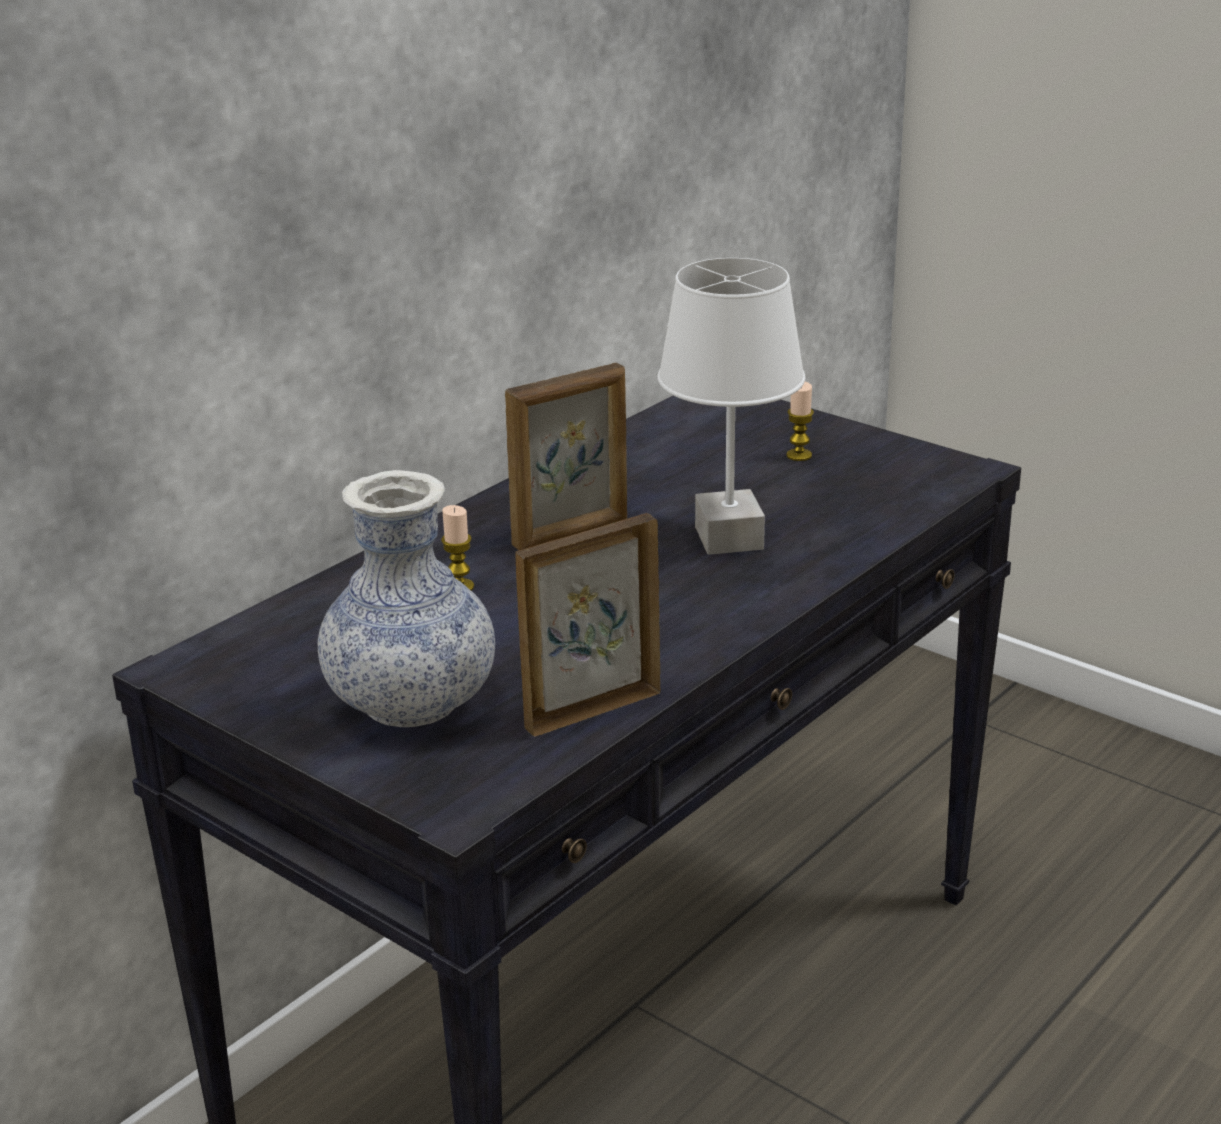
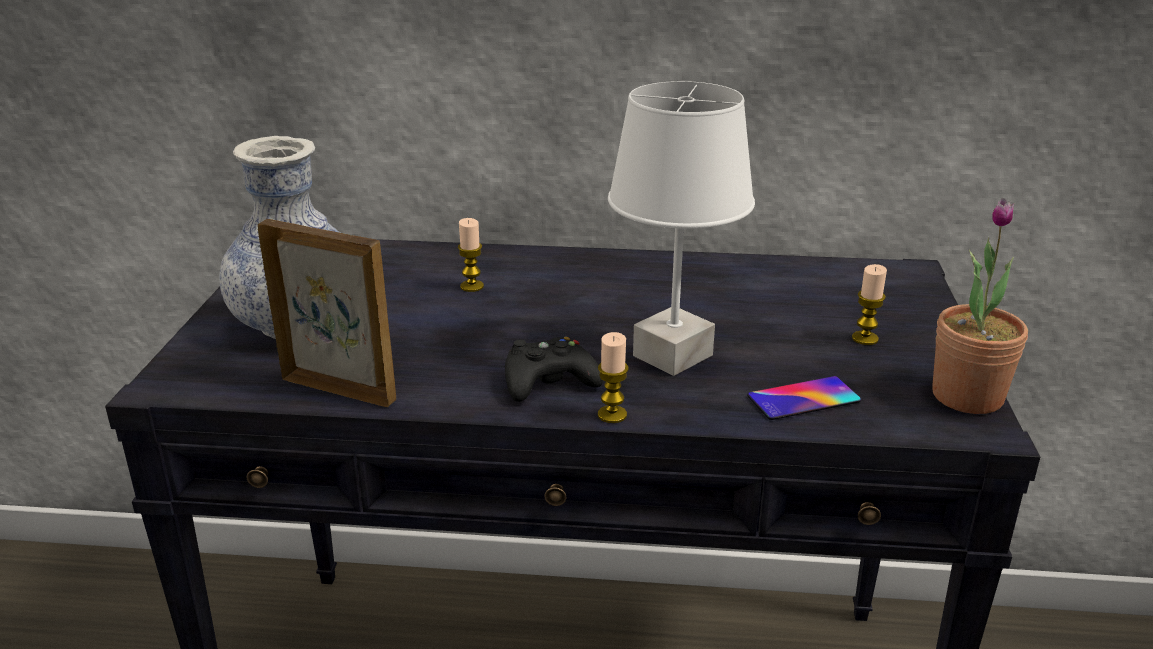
camera: 55 degrees right, 0 degrees up
(572, 534) = (597, 296): picture frame -> none
(706, 605) = (549, 382): none -> black game controller
(795, 595) = (612, 415): none -> candle
(860, 513) = (803, 399): none -> phone
(925, 456) = (967, 396): none -> potted plant

